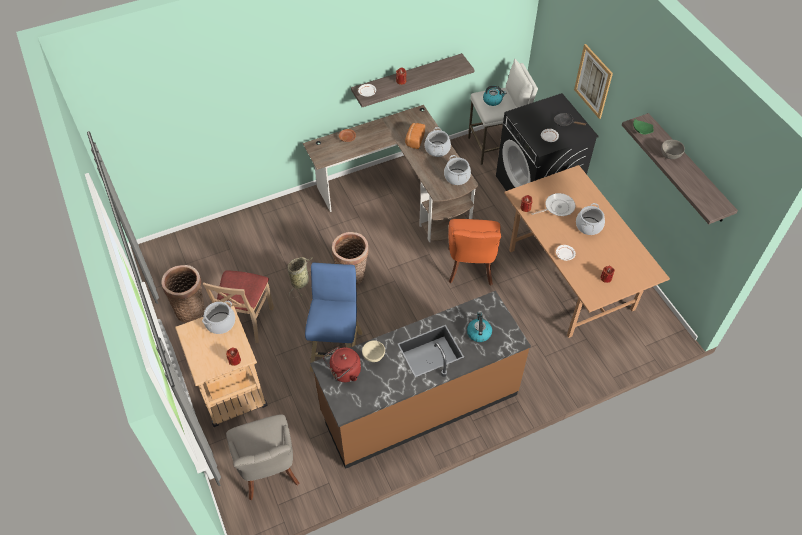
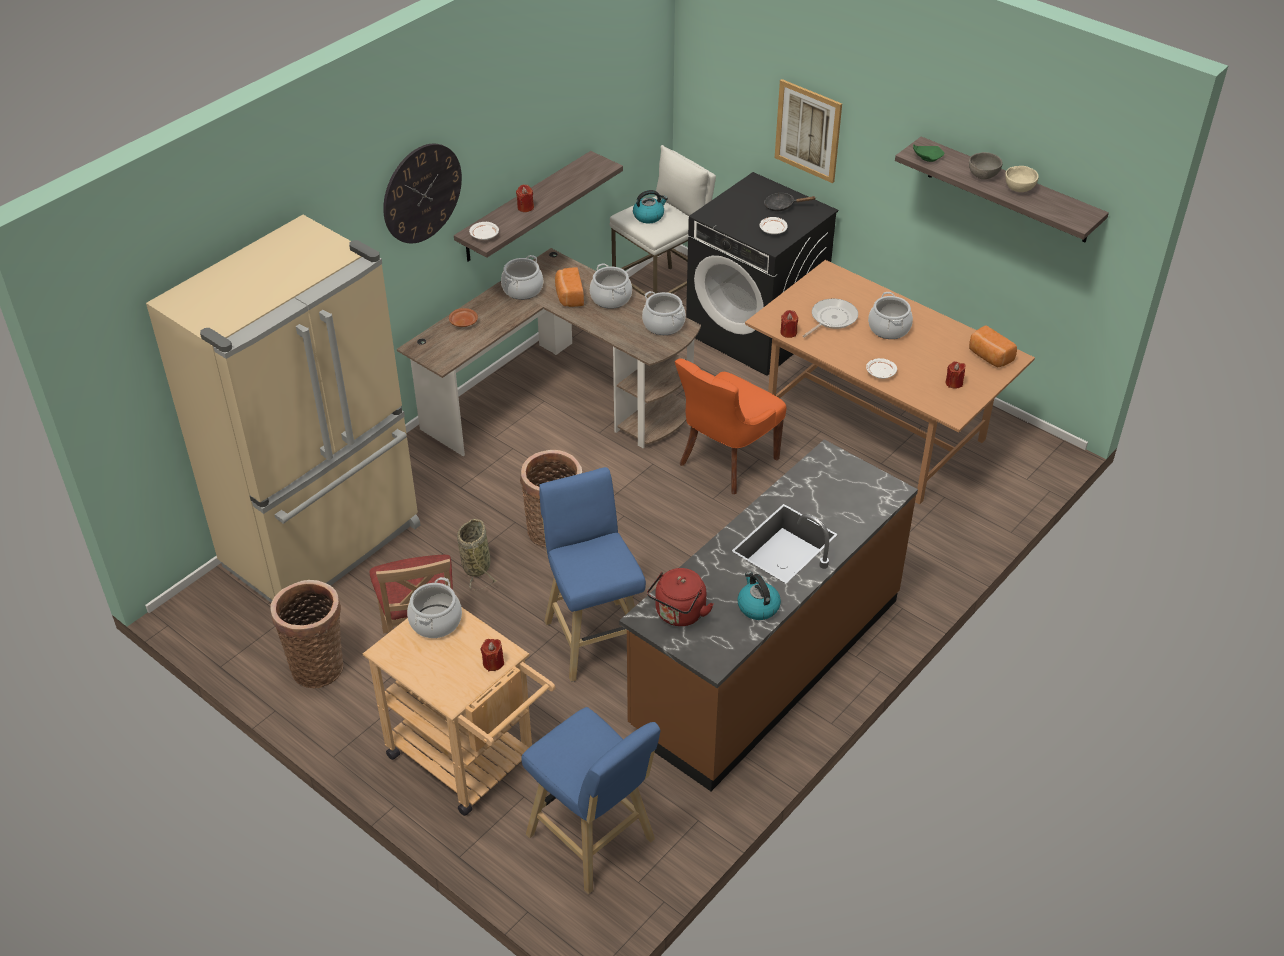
camera: 25 degrees left, 10 degrees down
(231, 241) = (325, 547): none -> beige fridge
(269, 471) = (594, 841): grey chair -> blue stool
(328, 61) = (422, 193): none -> wall clock
(374, 356) = (708, 578): beige bowl -> beige bowl (1019, 189)
(391, 127) = (522, 289): none -> cooking pot
(471, 268) = (726, 462): orange chair -> orange chair turned 60 degrees clockwise
(478, 332) = (836, 498): kettle -> kettle (757, 606)
(640, 267) = (989, 357): none -> bread

